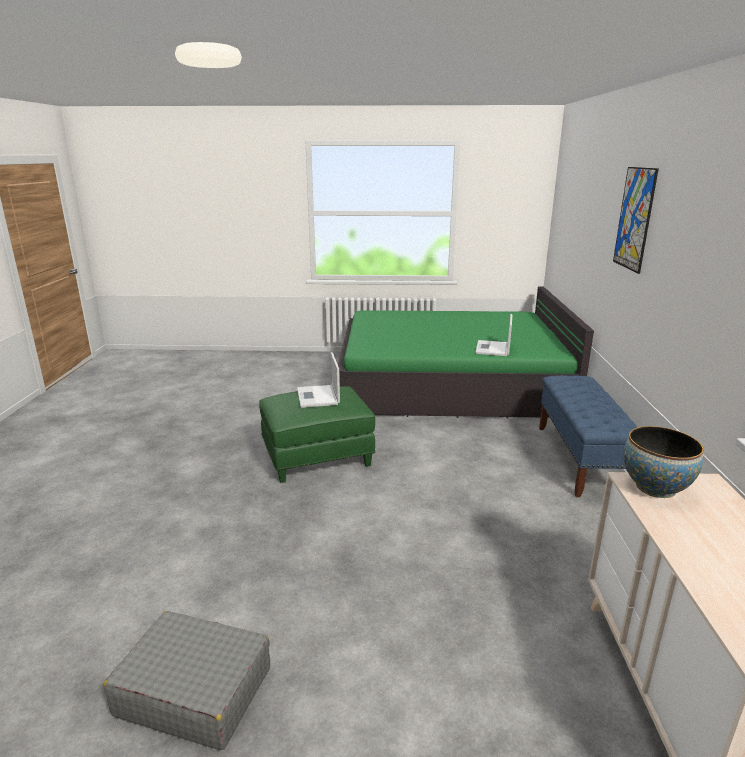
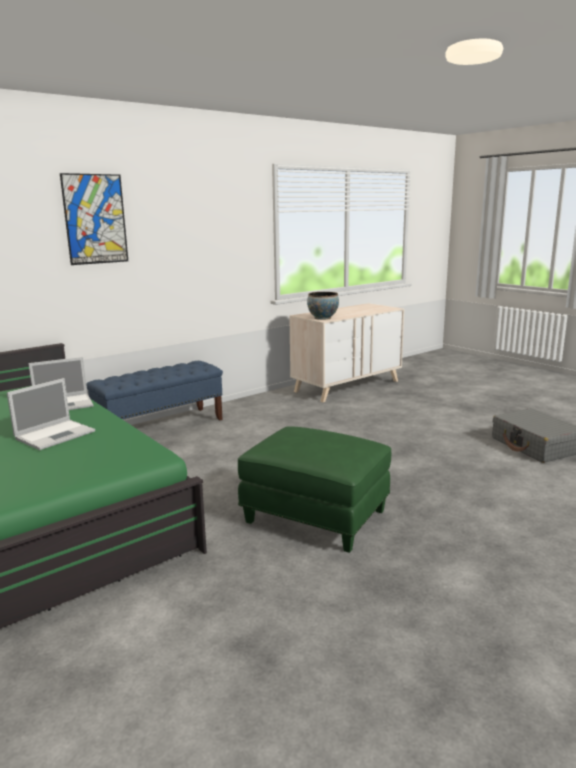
camera: 130 degrees left, 5 degrees down
(318, 397) = (310, 441): laptop -> laptop (56, 434)

